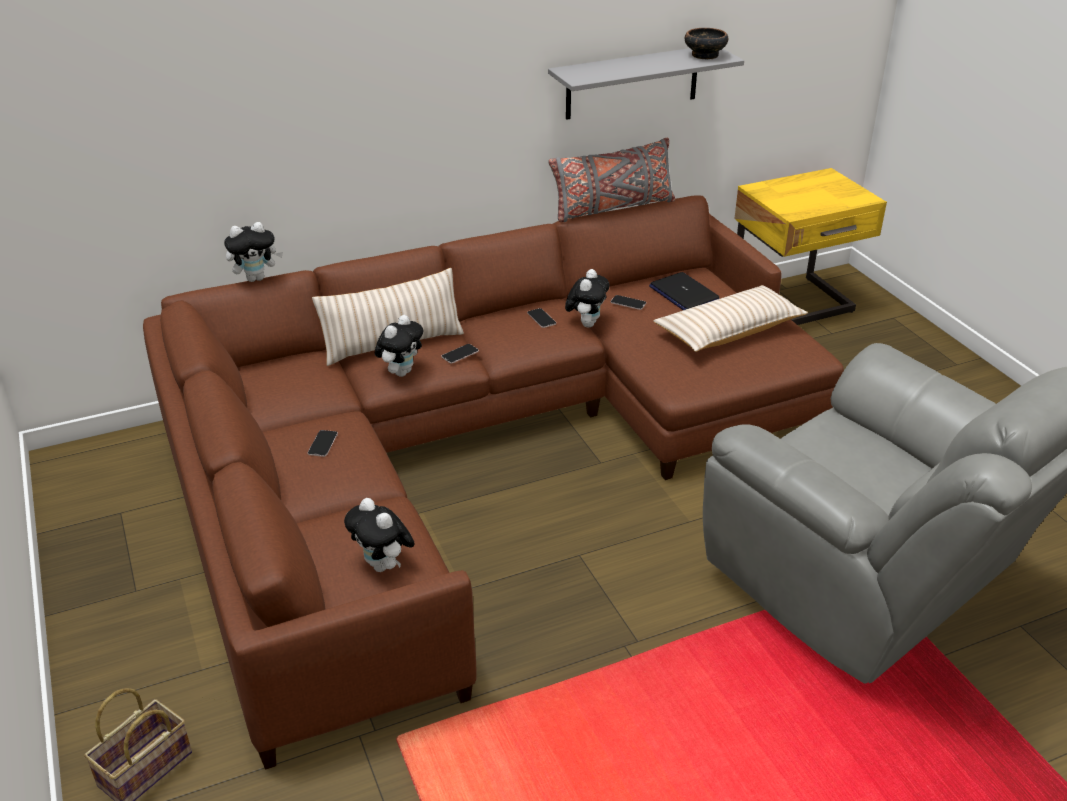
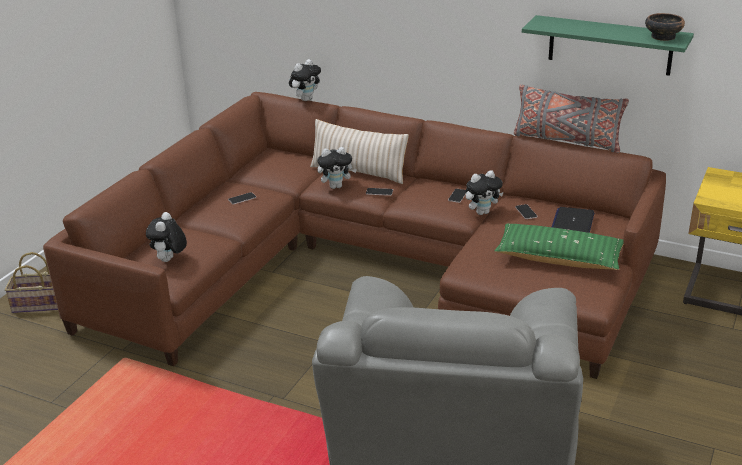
camera: 50 degrees right, 5 degrees down
(256, 278) = (306, 99): plush toy -> plush toy turned 75 degrees counterclockwise
(632, 82) = (610, 45): grey shelf -> green shelf
(729, 331) = (558, 258): beige pillow -> green pillow

